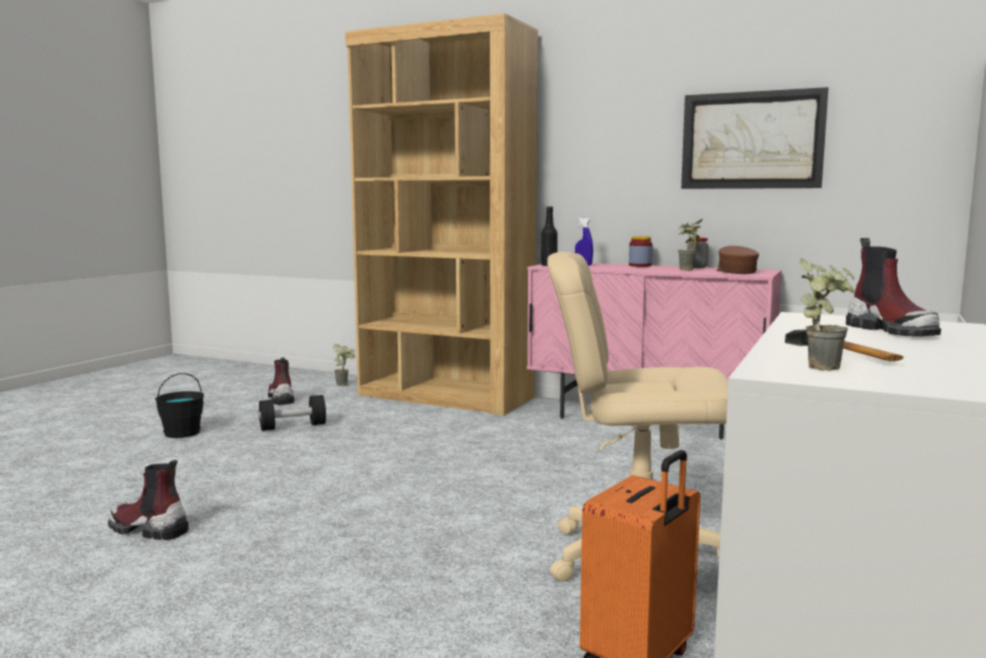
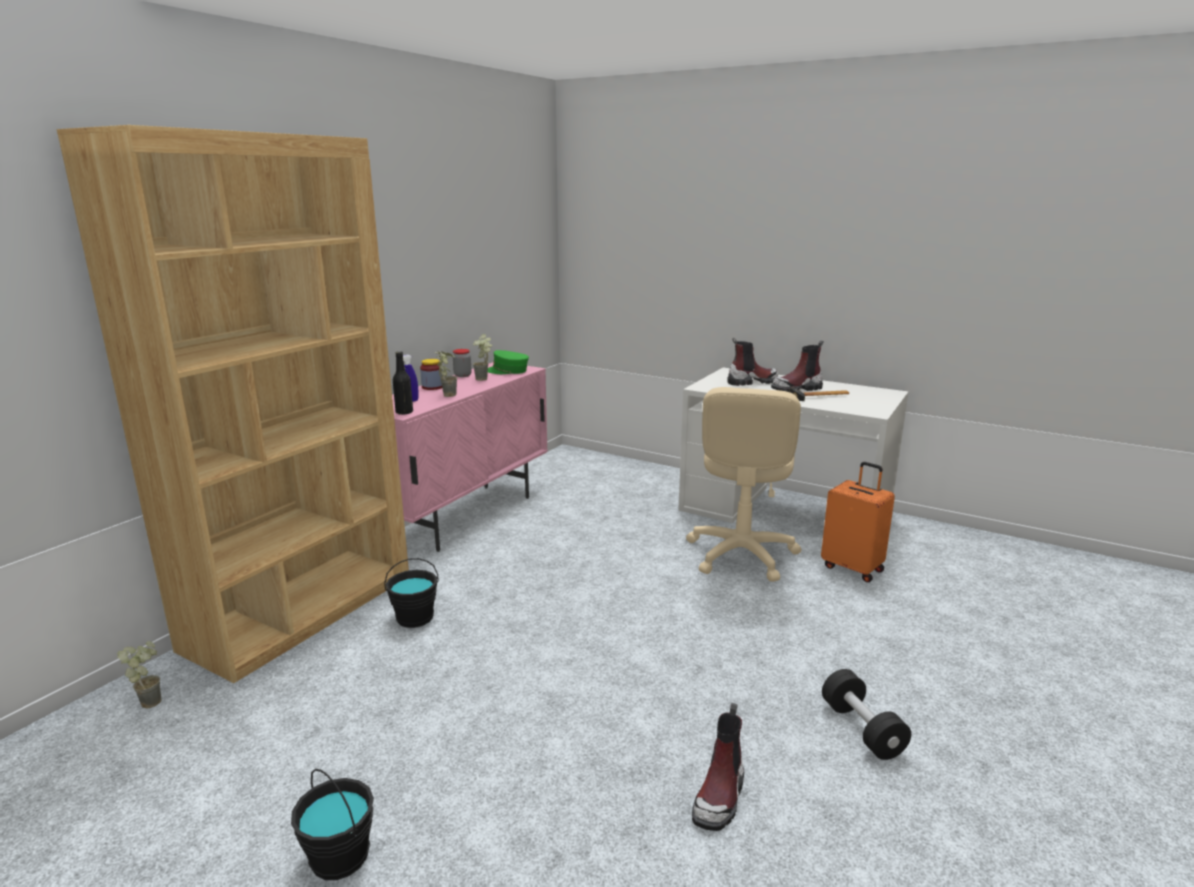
camera: 85 degrees left, 10 degrees up
(280, 398) = (185, 765): boot -> boot (797, 388)
(293, 427) = (370, 731): black dumbbell -> black dumbbell (862, 729)
(440, 422) = (415, 617): none -> black bucket
(735, 271) = (507, 371): brown cap -> green cap
(752, 140) = (471, 261): picture -> none
(824, 366) = (854, 404): potted plant -> potted plant (446, 395)

